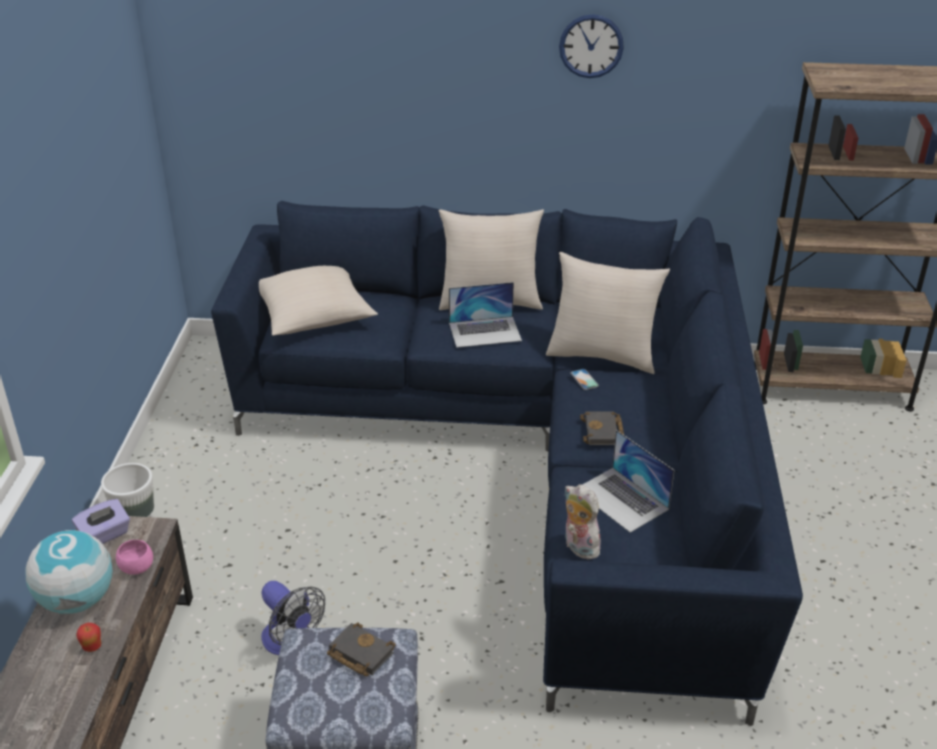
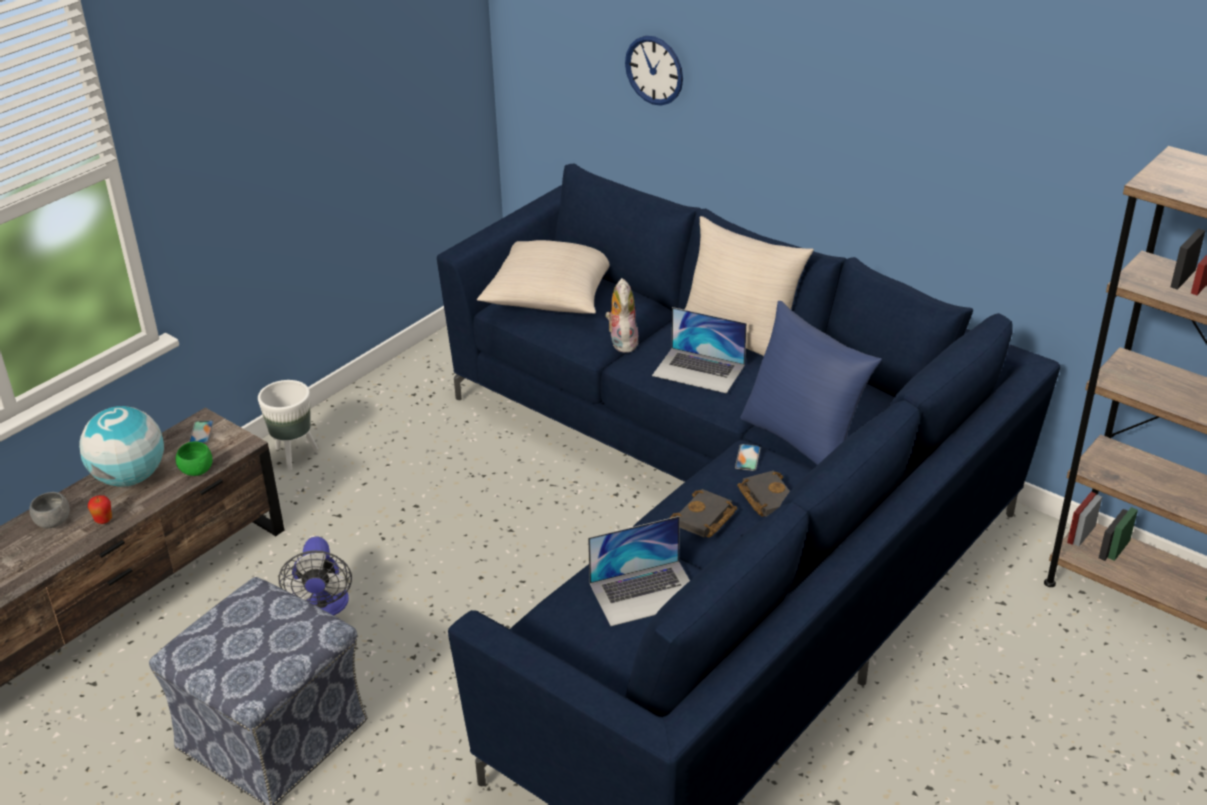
camera: 35 degrees right, 0 degrees up
(41, 671) = (53, 522): none -> grey bowl
(105, 535) = (201, 432): purple tissue box -> phone
(136, 568) = (196, 470): pink bowl -> green bowl
(358, 653) = (281, 624): black book -> black book (766, 497)
(578, 547) = (553, 619): plush toy -> plush toy (621, 342)
(591, 46) = (914, 64): wall clock -> wall clock (654, 70)
(602, 355) = (803, 441): beige pillow -> blue pillow
(621, 499) = (645, 592): laptop -> laptop turned 105 degrees counterclockwise

